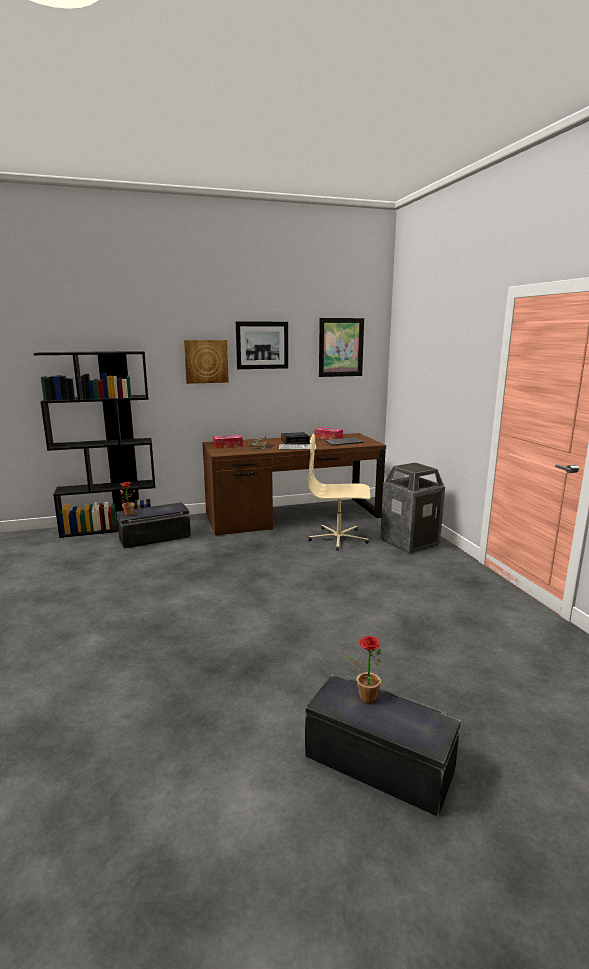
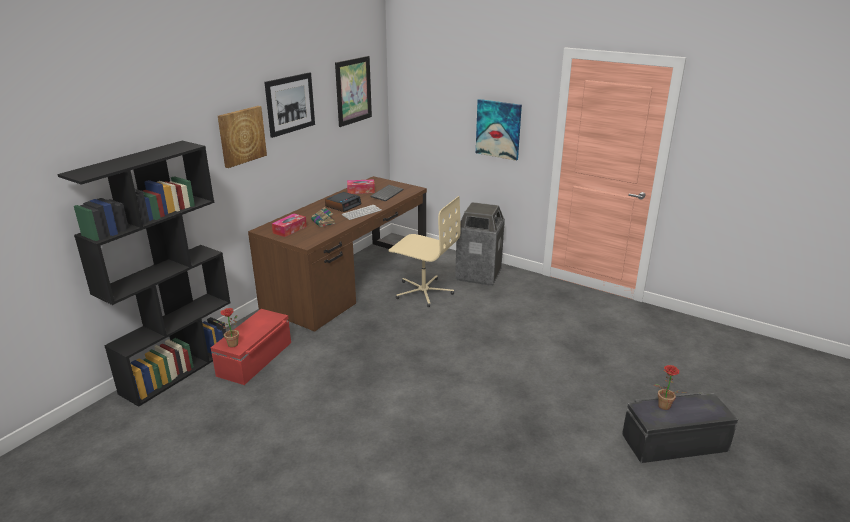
camera: 40 degrees left, 10 degrees up
(155, 538) = (256, 359): black storage box -> red storage box
(338, 538) = (423, 291): beige office chair -> beige office chair turned 120 degrees counterclockwise
(454, 387) = (498, 129): none -> picture

